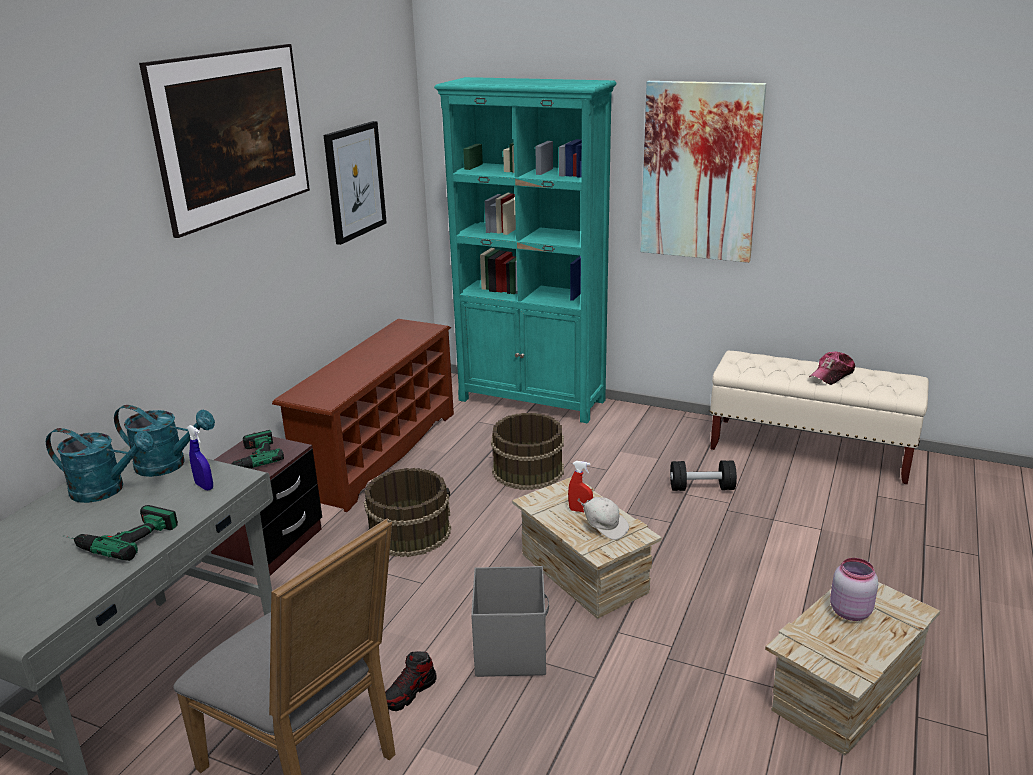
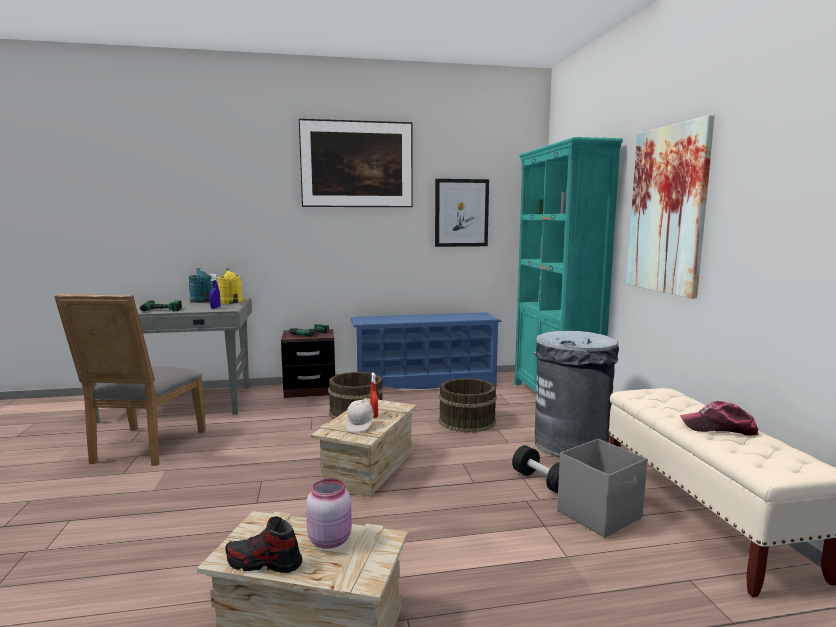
camera: 55 degrees right, 15 degrees down
(169, 465) = (231, 302): turquoise watering can -> yellow watering can
(378, 452) = (425, 384): brown shoe rack -> blue shoe rack
(409, 692) = (210, 454): shoe -> shoe (264, 563)
(511, 650) = (267, 469): grey storage box -> grey storage box (600, 514)
(645, 441) = (571, 444): none -> grey trash can

